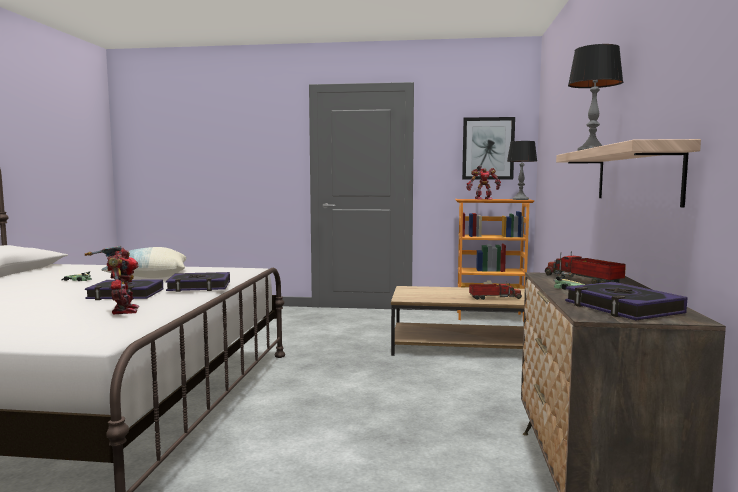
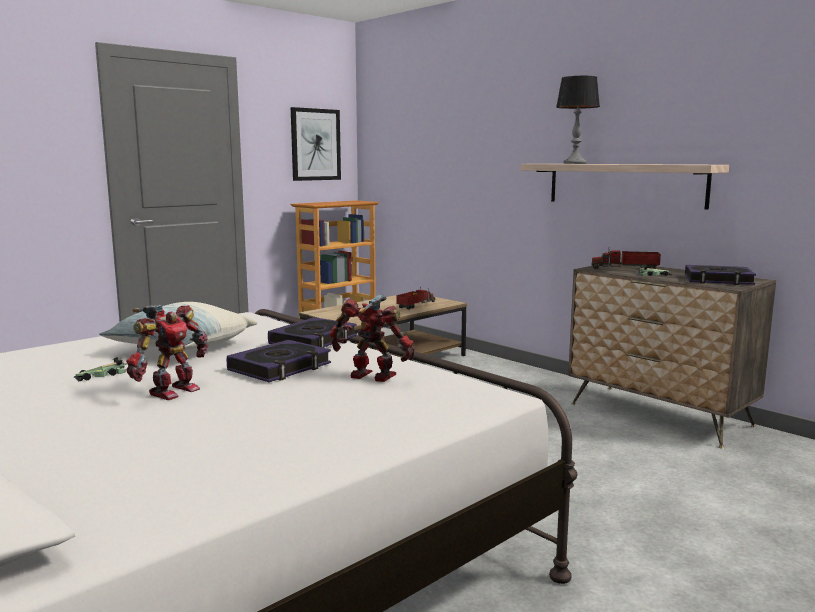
camera: 50 degrees left, 5 degrees up
(483, 199) = (324, 202): toy robot -> toy robot (171, 391)
(520, 199) = (361, 201): table lamp -> none

